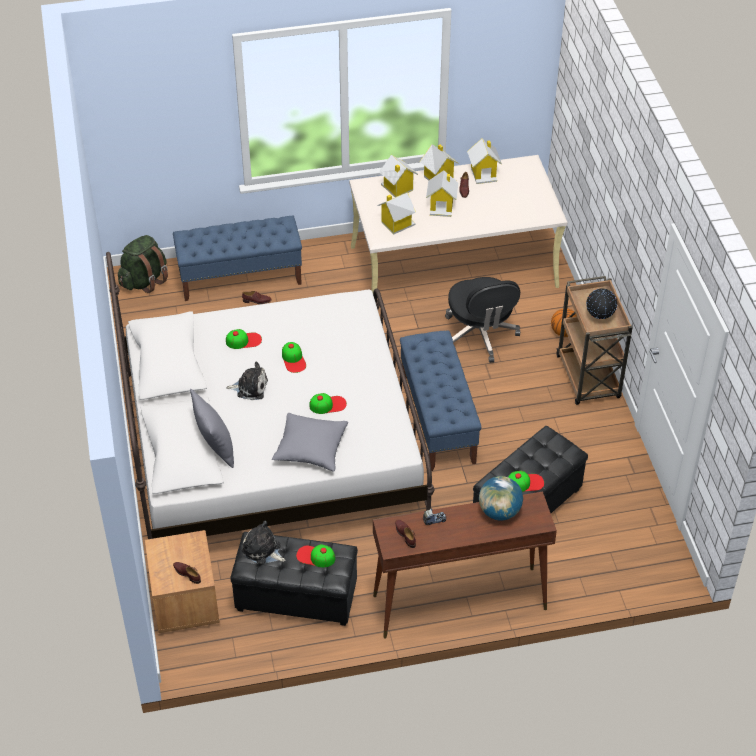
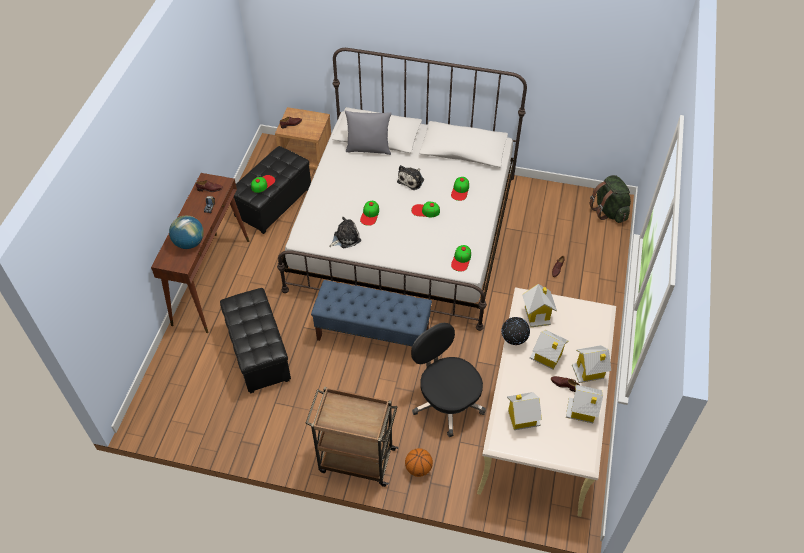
camera: 115 degrees right, 5 degrees up
(240, 278) = (589, 267): blue bench -> none
(263, 550) = (286, 162): plush toy -> plush toy (345, 238)
(310, 448) = (336, 193): grey pillow -> none
(397, 188) = (586, 333): toy house -> toy house (522, 418)
(480, 335) = (446, 401): black office chair -> black office chair turned 45 degrees clockwise
(525, 483) = (241, 315): cap -> cap (461, 259)
(599, 317) = (342, 412): globe -> globe (513, 341)

